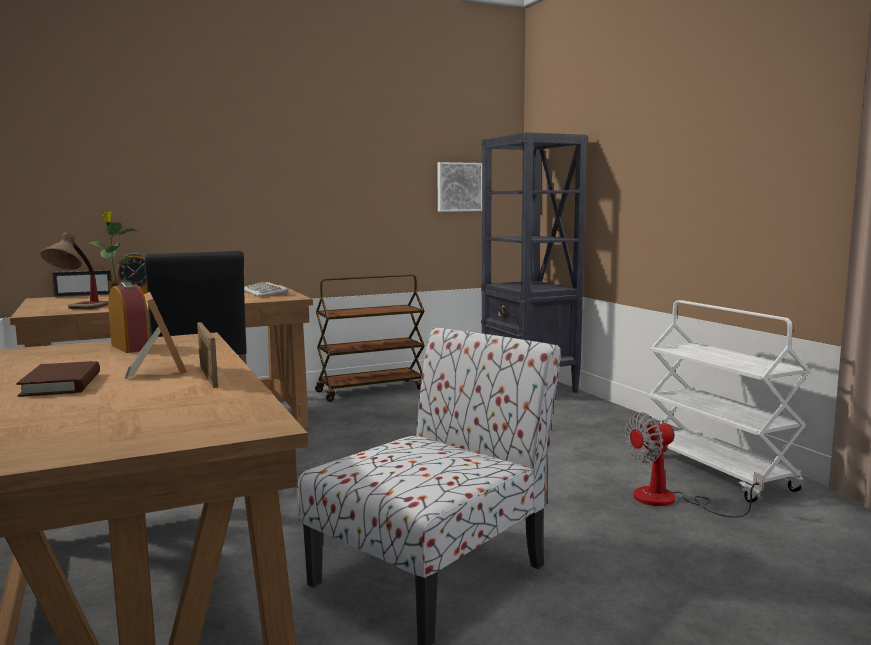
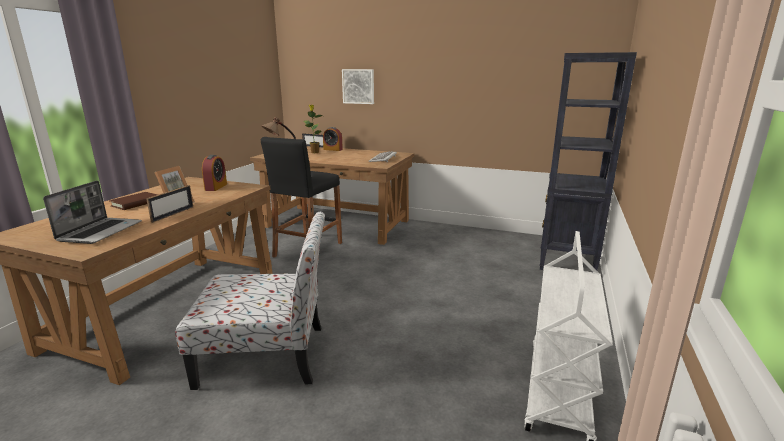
camera: 45 degrees right, 10 degrees up
(171, 412) = (101, 231): none -> laptop
(371, 390) = (460, 231): brown cart -> none
(459, 187) = (555, 92): picture -> picture (358, 86)
(670, 501) = (469, 391): fan -> none

